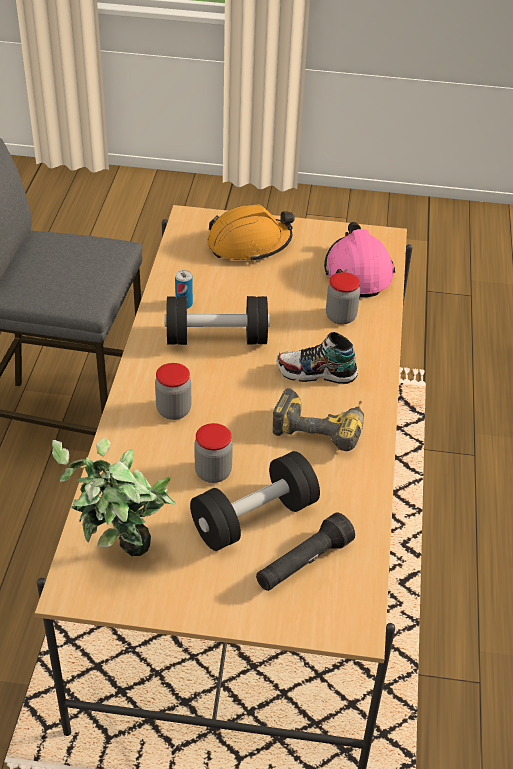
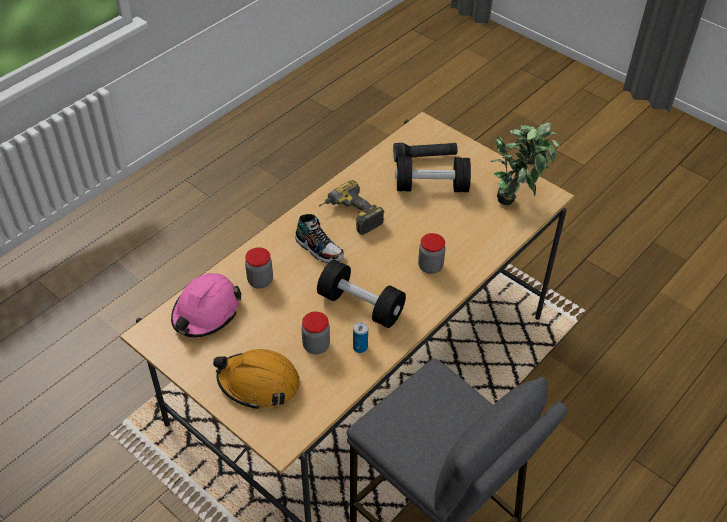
camera: 145 degrees left, 5 degrees up
(213, 472) = (435, 219): jar -> jar (316, 345)

